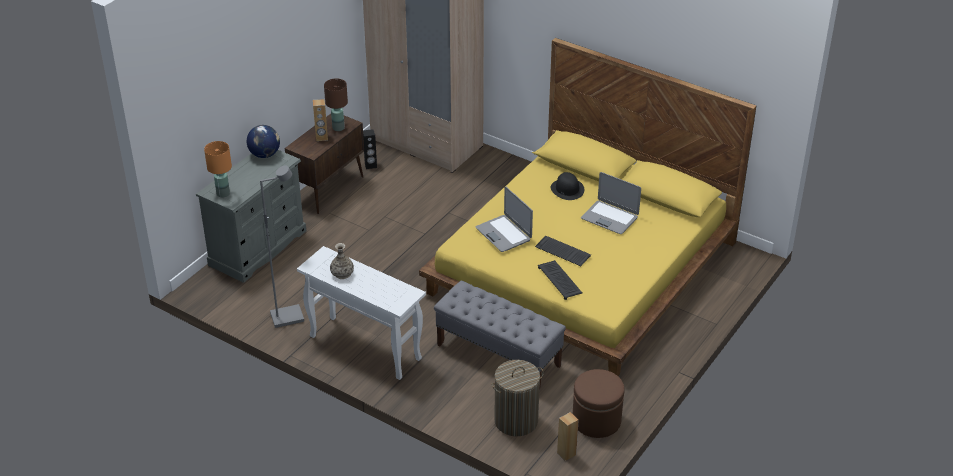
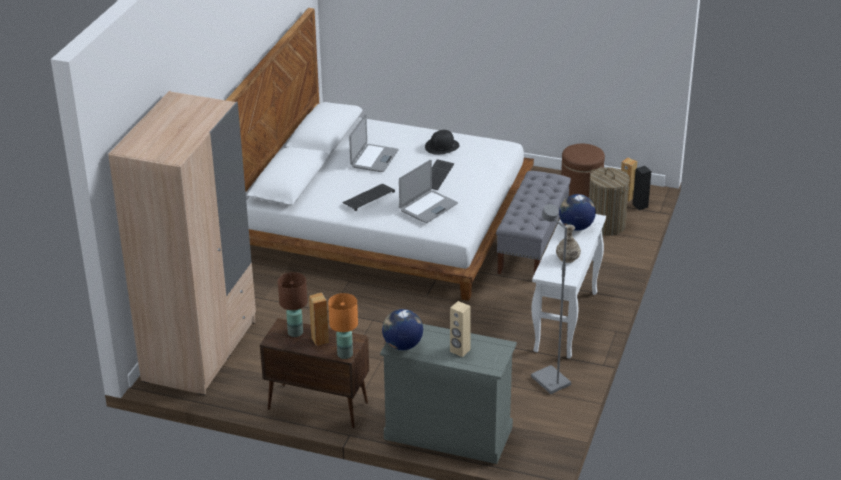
camera: 105 degrees left, 5 degrees down
(223, 194) = (491, 356): orange table lamp -> orange table lamp (345, 354)
(240, 180) = (460, 351): none -> beige speaker
(370, 165) = (258, 384): black speaker -> black speaker (640, 206)
(389, 291) = (576, 227): none -> globe
(560, 280) = (479, 171): keyboard -> keyboard (369, 197)
(567, 189) = (337, 186): black hat -> black hat (442, 146)
(581, 267) = (387, 220): yellow bed -> white bed

